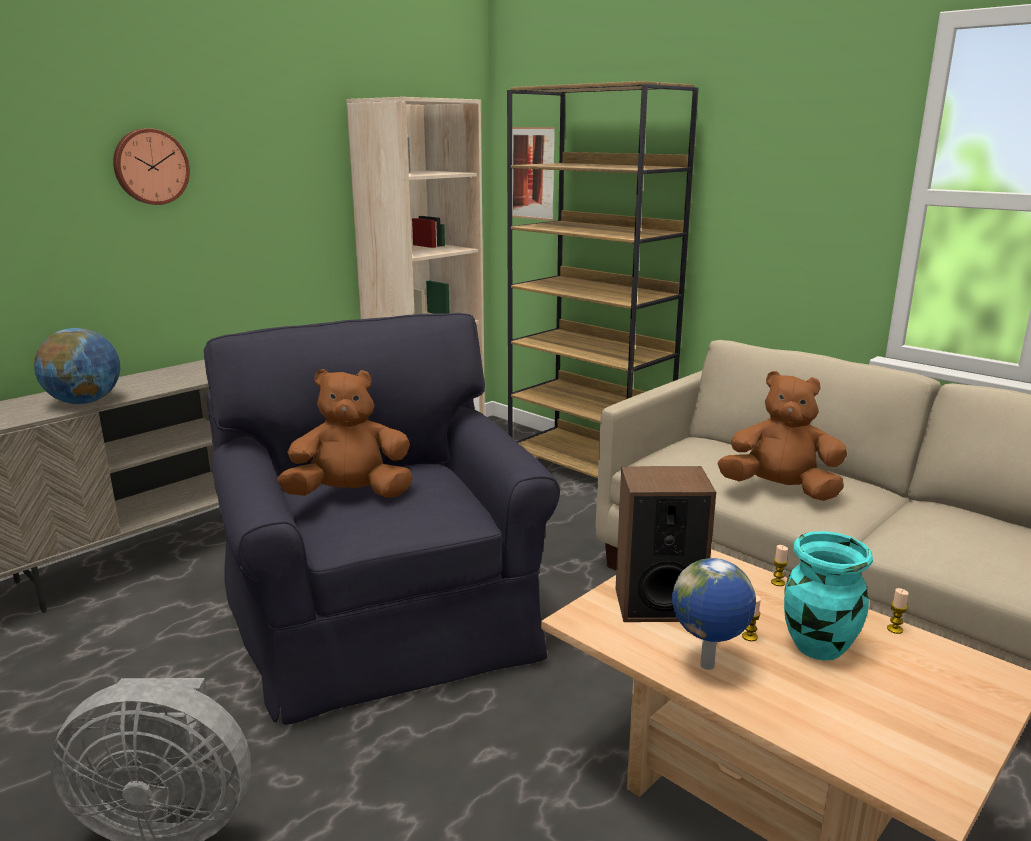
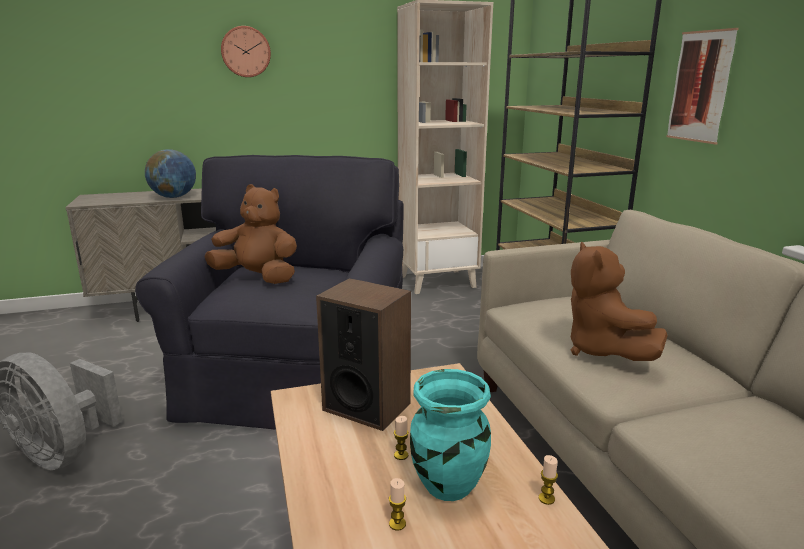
camera: 30 degrees right, 0 degrees up
(532, 173) = (551, 66): picture -> picture (700, 87)
(708, 667) = (333, 465): globe -> none
(777, 582) = (491, 422): candle -> candle (397, 524)
(780, 490) = (602, 350): brown plush toy -> brown plush toy turned 150 degrees counterclockwise

